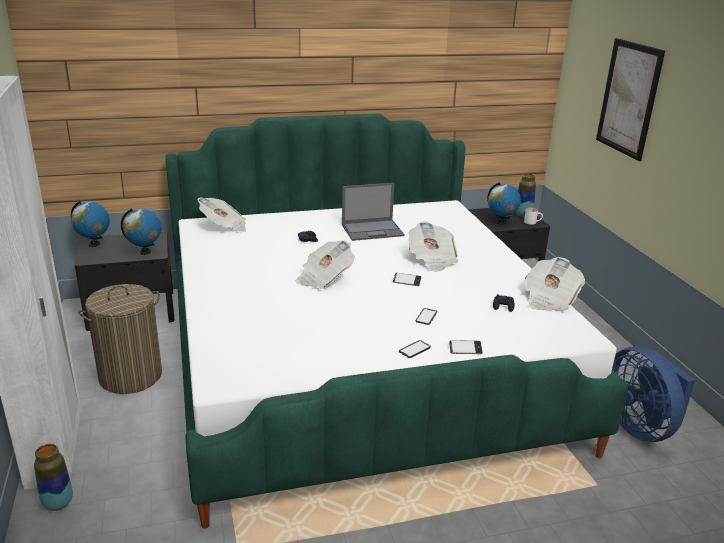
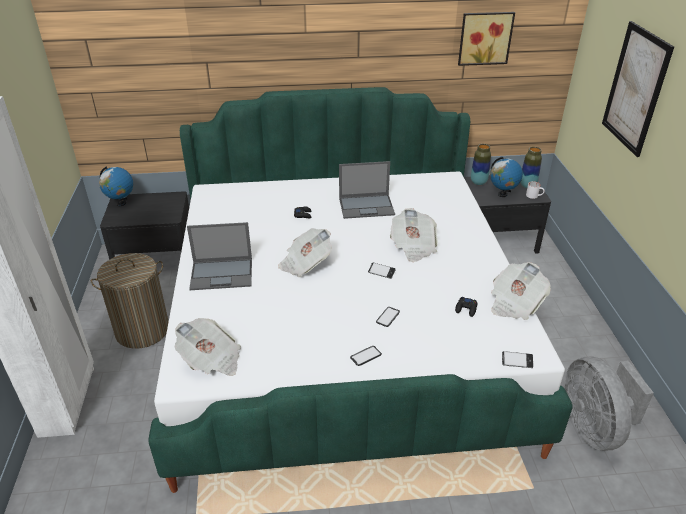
camera: 10 degrees right, 10 degrees up
(58, 503) = (61, 454): vase -> vase (478, 182)
(145, 252) = (162, 214): globe -> none
(224, 227) = (231, 196): newspaper -> newspaper (211, 360)
(236, 291) = (222, 274): none -> laptop
(465, 350) = (413, 360): phone -> phone (517, 361)
(474, 65) = (484, 38): none -> picture
(640, 426) = (594, 427): blue fan -> grey fan

